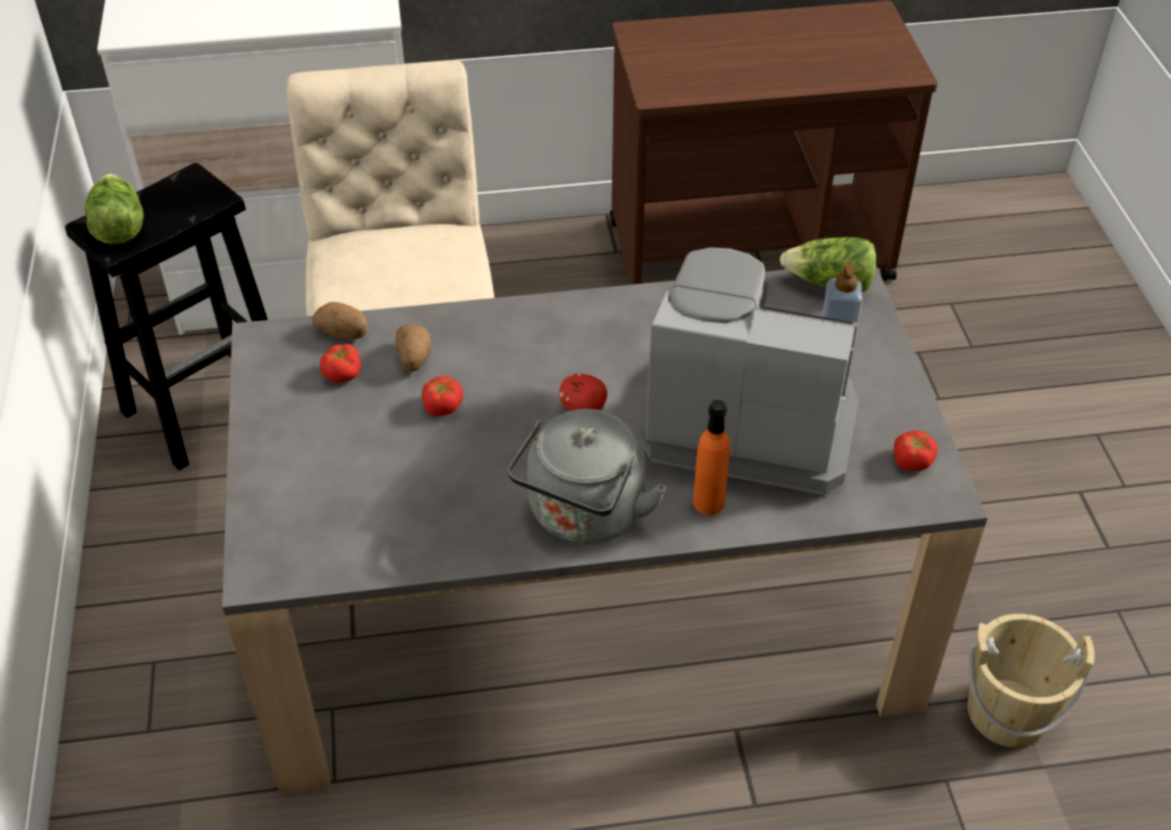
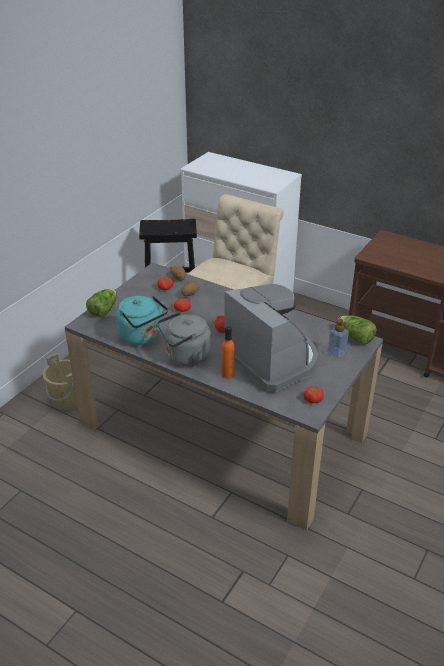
camera: 40 degrees right, 10 degrees down
(118, 226) = (153, 226): lettuce -> lettuce (103, 310)
(437, 523) = (142, 337): none -> turquoise kettle
(1008, 712) = (338, 551): beige bucket -> beige bucket (67, 399)

